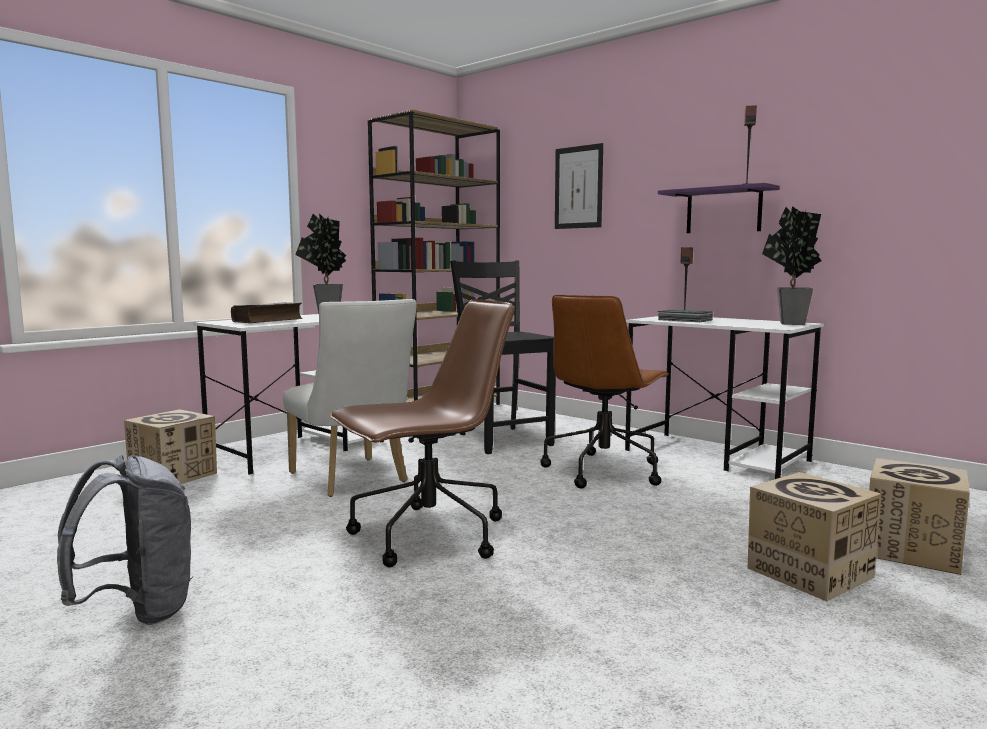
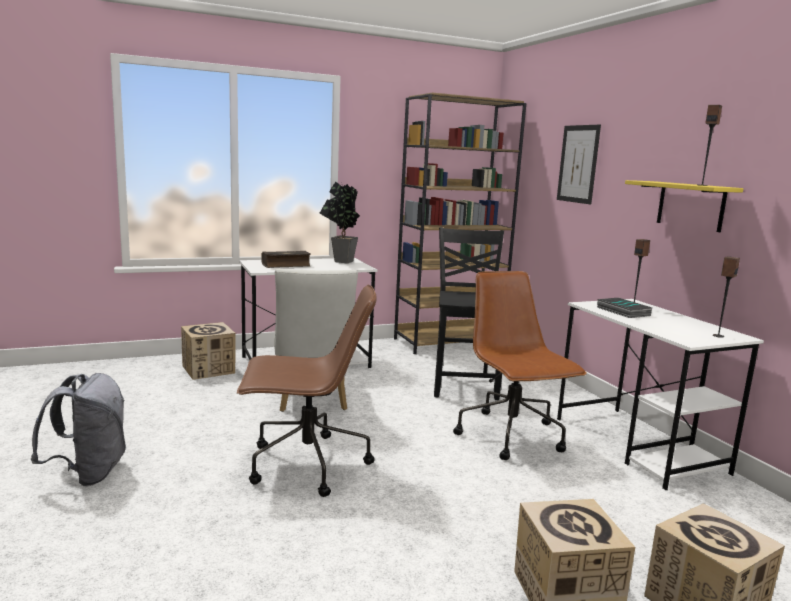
camera: 25 degrees right, 5 degrees up
(604, 470) = (511, 436): brown office chair -> brown office chair turned 105 degrees clockwise
(723, 211) = (690, 206): purple shelf -> yellow shelf
(790, 324) = (718, 336): potted plant -> speaker

